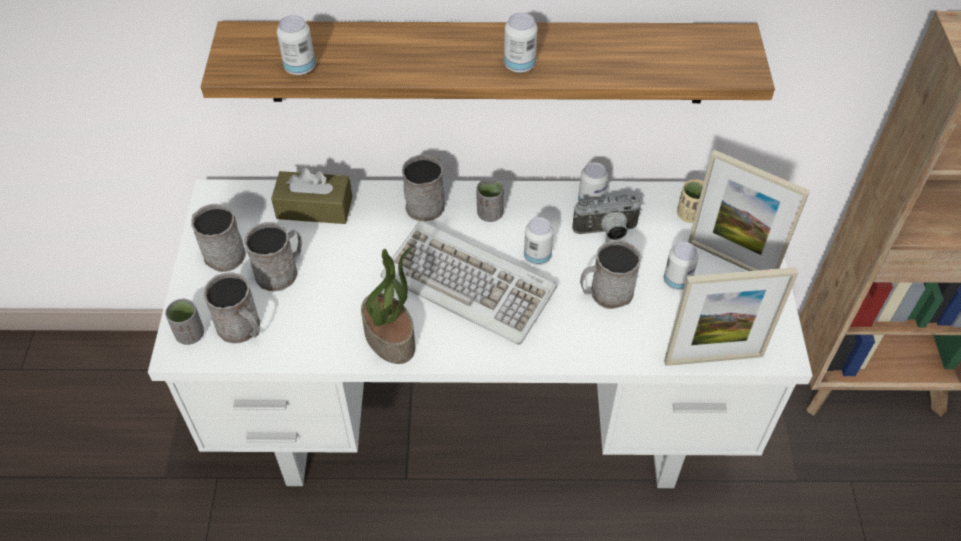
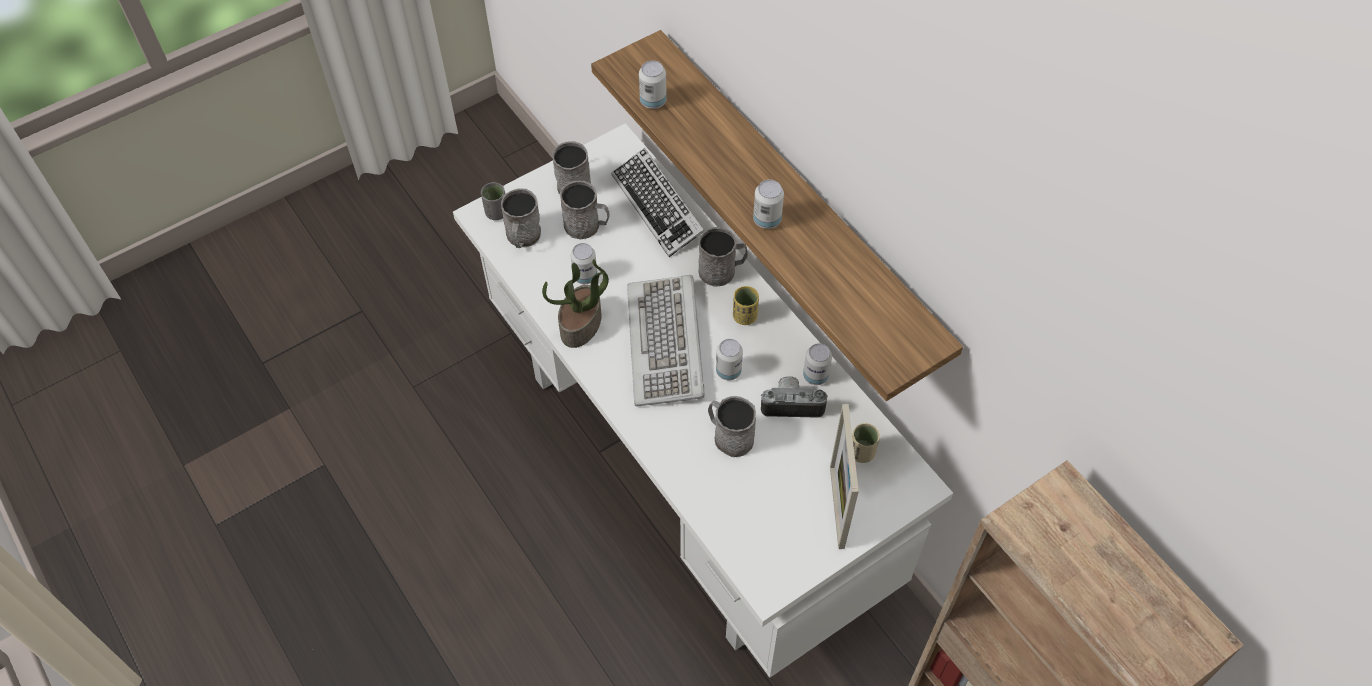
camera: 55 degrees right, 5 degrees up
(314, 208) = (658, 207): brown tissue box -> keyboard
(490, 213) = (745, 316): grey cup -> yellow cup
(606, 232) = (792, 404): camera -> camera turned 135 degrees clockwise
(677, 281) = (782, 478): can -> can (585, 276)
(713, 358) = (724, 542): picture frame -> none

